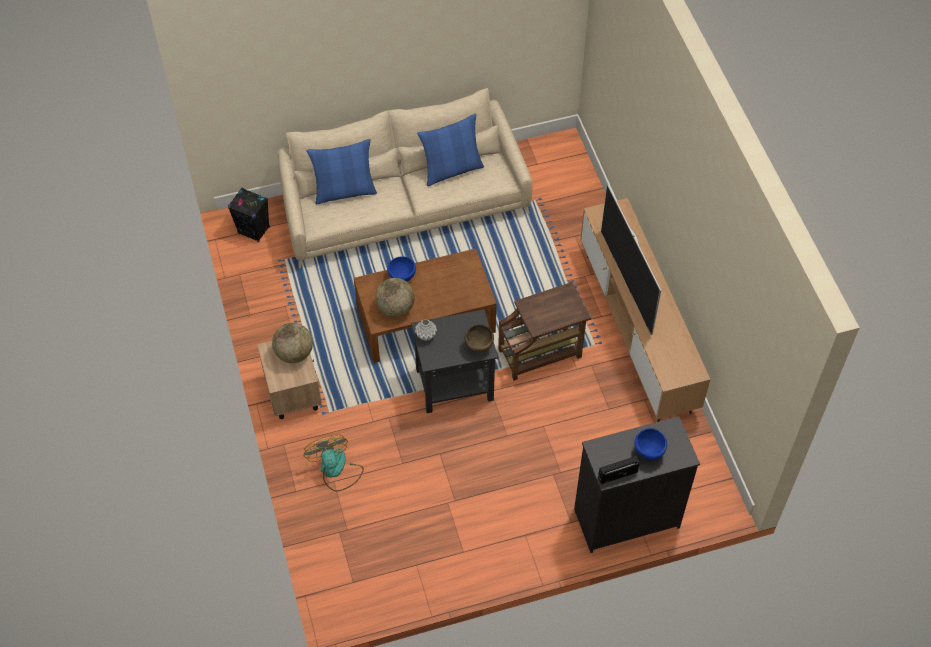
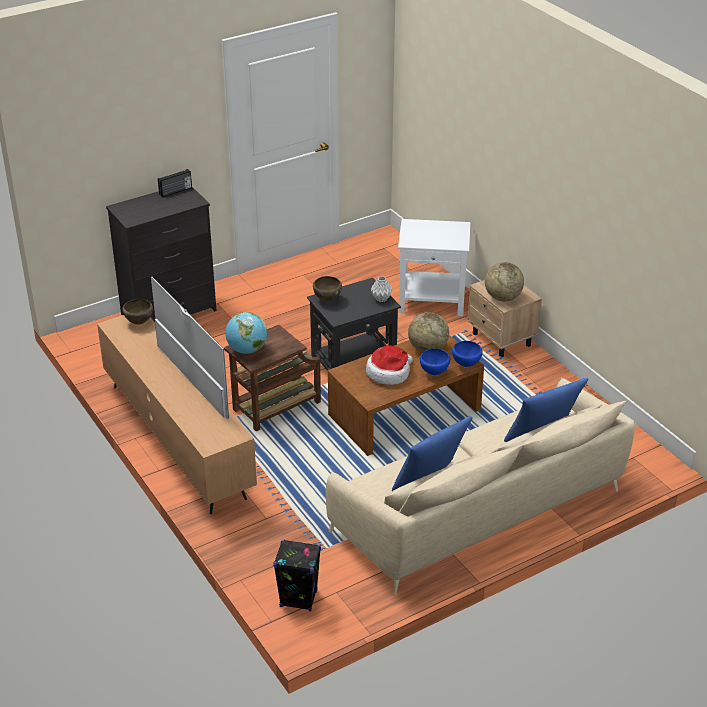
camera: 165 degrees right, 20 degrees down
(254, 230) = (634, 455): black speaker -> black speaker (298, 598)
(336, 470) = (432, 300): fan -> white side table
(442, 286) = (389, 373): none -> hat
(570, 308) = (247, 350): none -> globe
(649, 452) = (150, 205): blue bowl -> blue bowl (465, 365)
(668, 370) = (139, 322): none -> brown bowl

